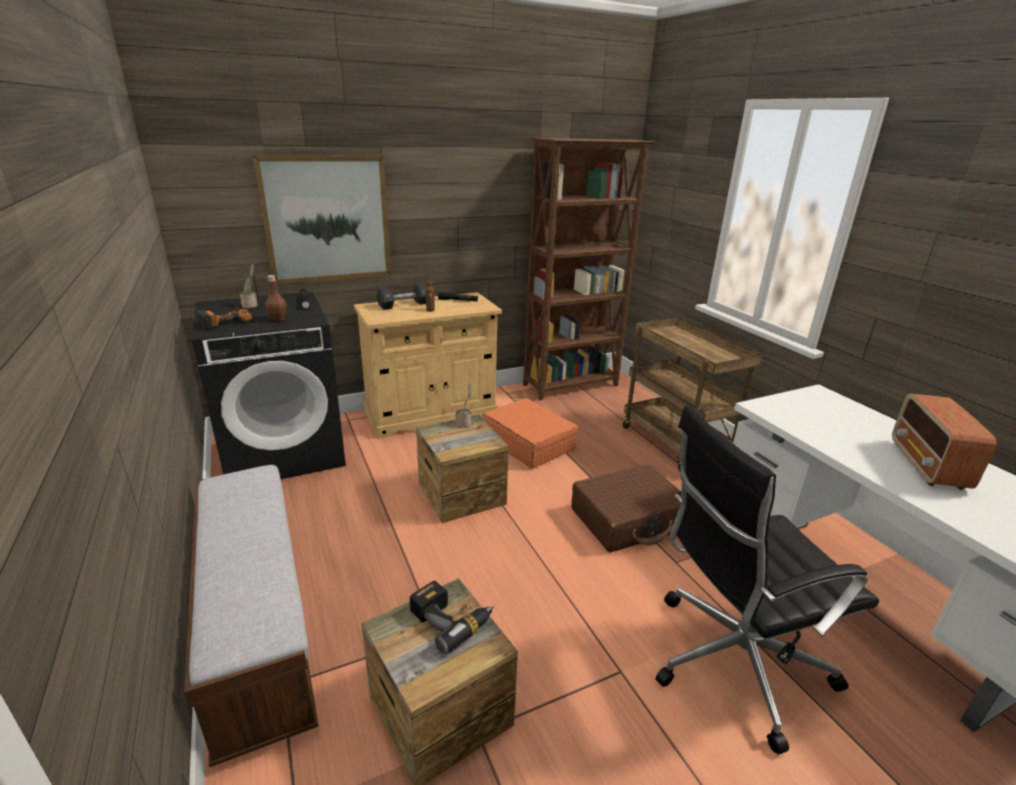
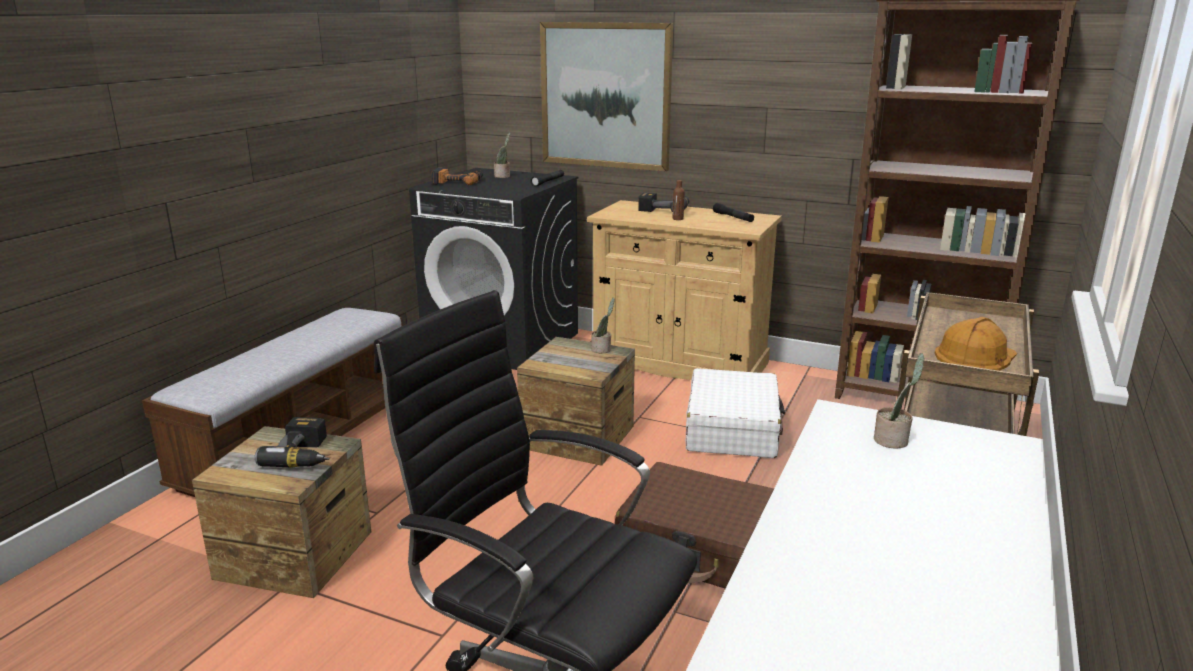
camera: 50 degrees right, 5 degrees down
(278, 319) = (494, 188): brown bottle -> none
(404, 305) = (665, 209): black dumbbell -> power drill
(528, 443) = (732, 429): orange suitcase -> white suitcase
(709, 352) = (975, 356): none -> orange hard hat
(799, 410) = (893, 440): none -> potted plant
(927, 466) = (906, 567): radio -> none

